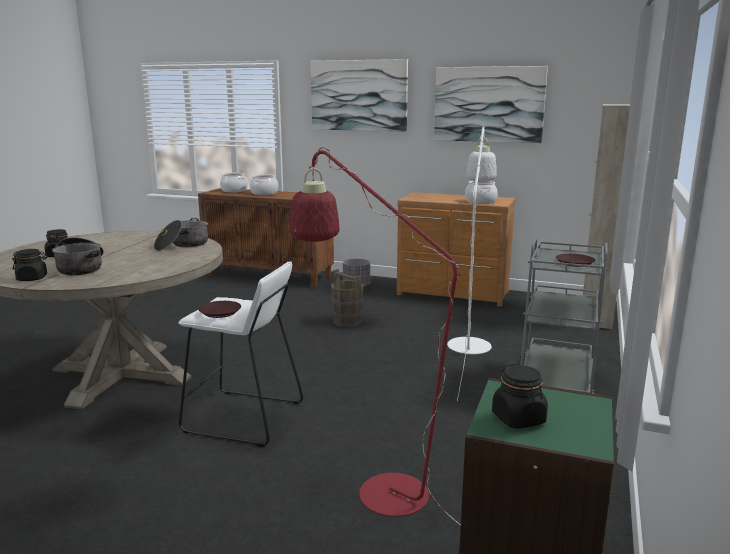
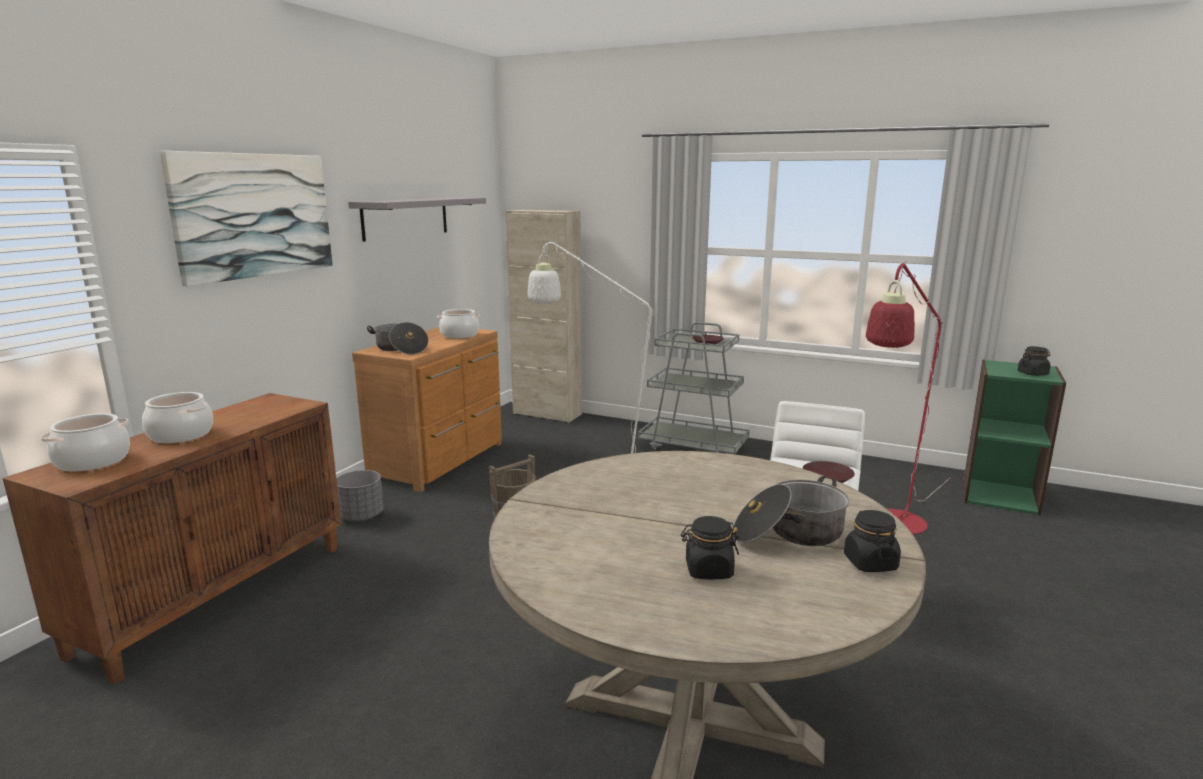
camera: 85 degrees left, 0 degrees up
(182, 245) = (631, 476): cooking pot -> cooking pot (400, 349)
(488, 104) = (406, 218): picture -> grey shelf

